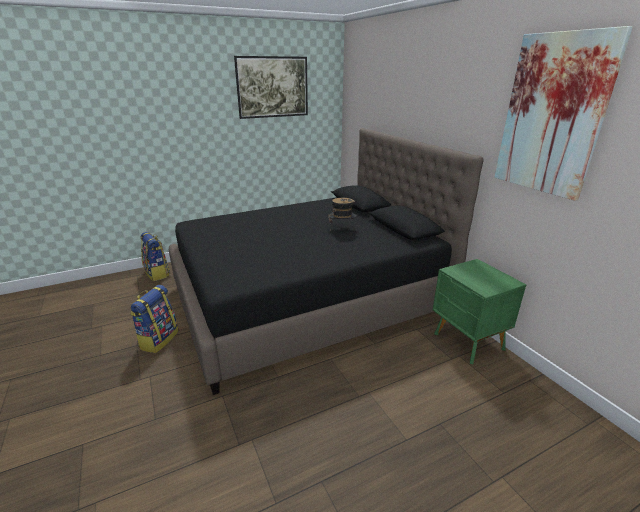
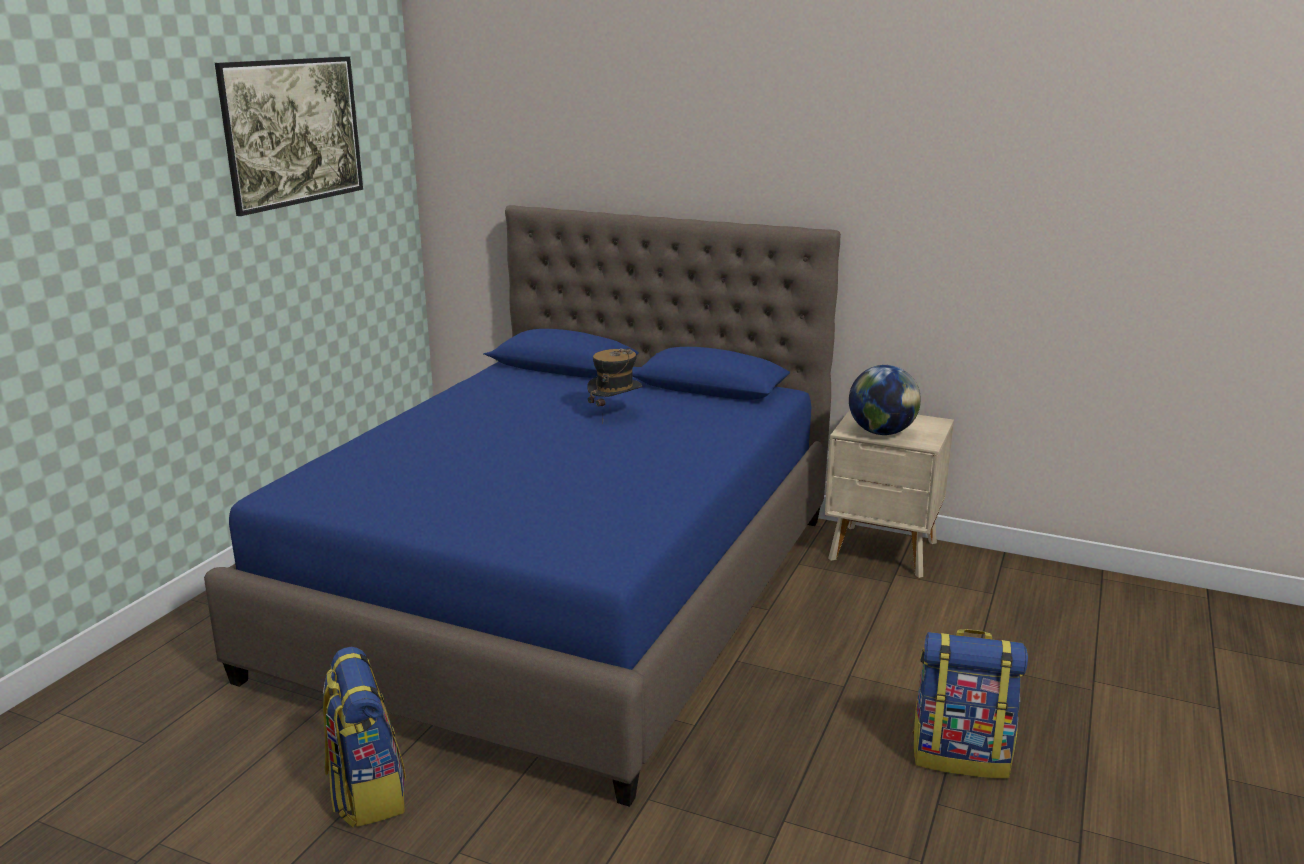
camera: 40 degrees left, 5 degrees down
(157, 274) = (120, 684): backpack -> backpack (961, 755)
(307, 299) = (565, 591): black bed -> blue bed
(468, 277) = (881, 432): none -> globe
(468, 342) = (884, 552): green nightstand -> beige nightstand
(552, 115) = (947, 157): picture -> none

